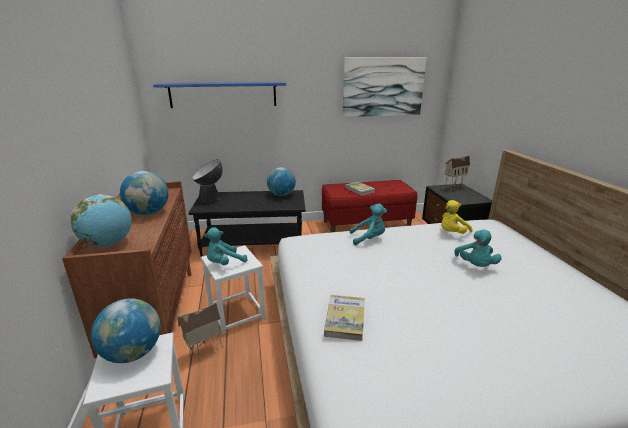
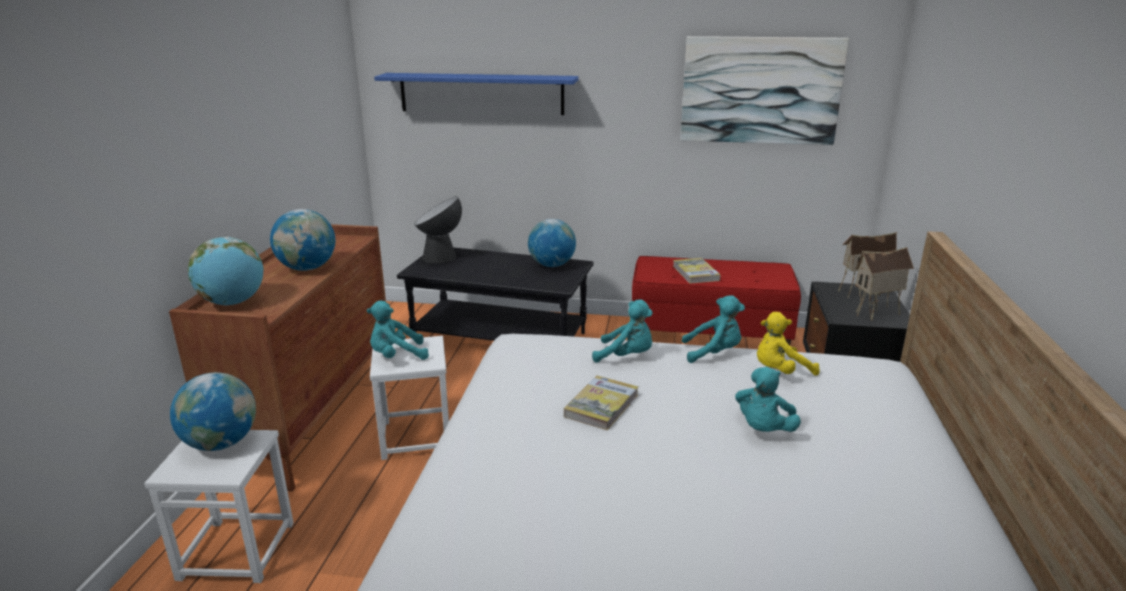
camera: 20 degrees right, 0 degrees up
(205, 352) = (347, 477): toy house -> toy house (876, 315)
(345, 319) = (489, 460): book -> book (601, 405)
(411, 229) = (714, 353): none -> turquoise plush toy

